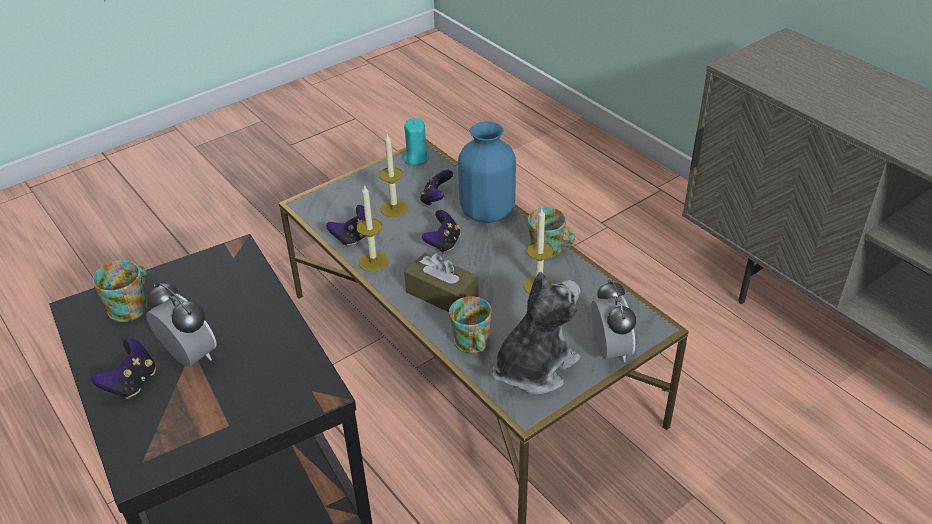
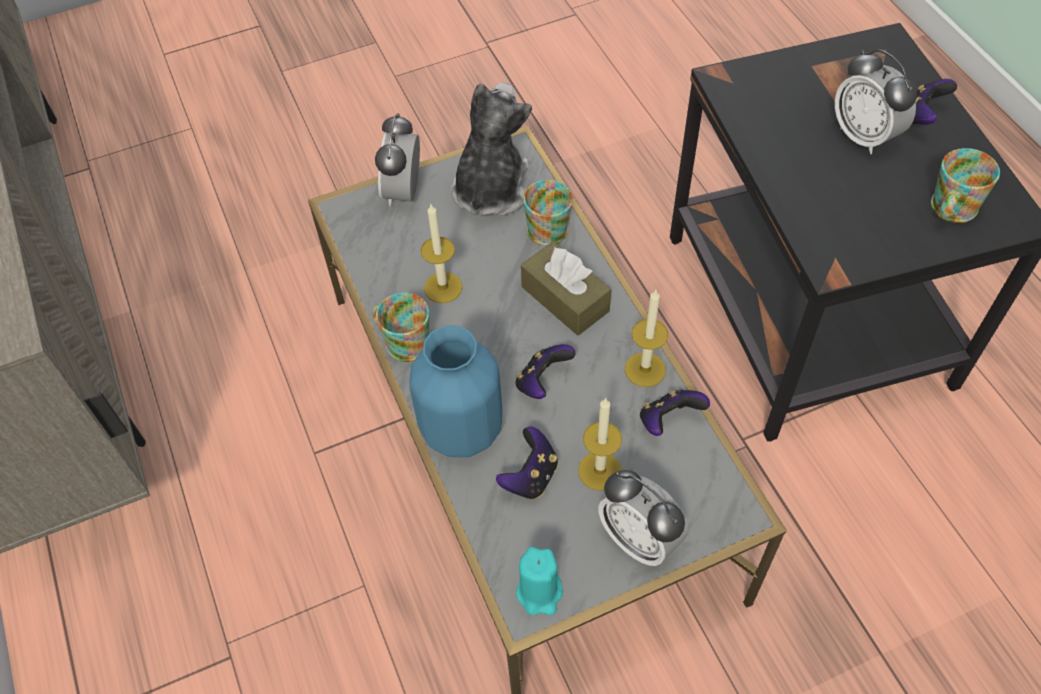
camera: 165 degrees left, 15 degrees up
(365, 185) = (639, 539): none -> alarm clock
(534, 367) = (490, 189): plush toy -> plush toy turned 135 degrees clockwise

